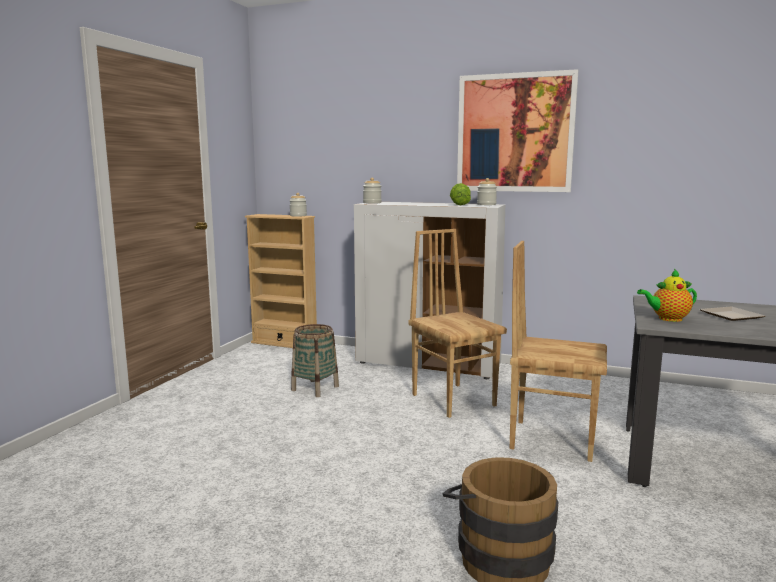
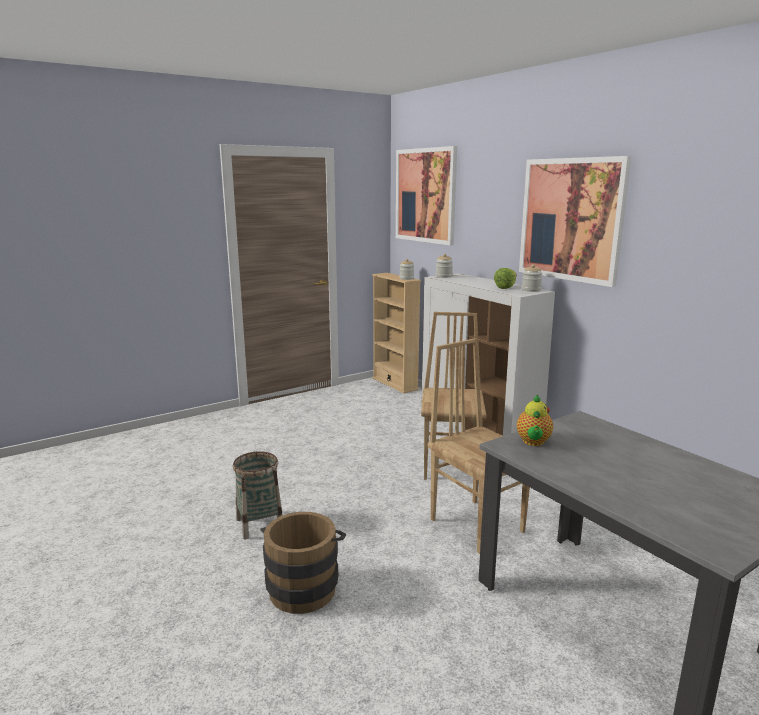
camera: 35 degrees right, 5 degrees up
(313, 120) = (425, 195): none -> picture
(315, 388) = (364, 427): basket -> basket (259, 524)
(667, 319) = (533, 442): teapot -> teapot turned 105 degrees counterclockwise
(731, 317) = (606, 457): plate -> none

